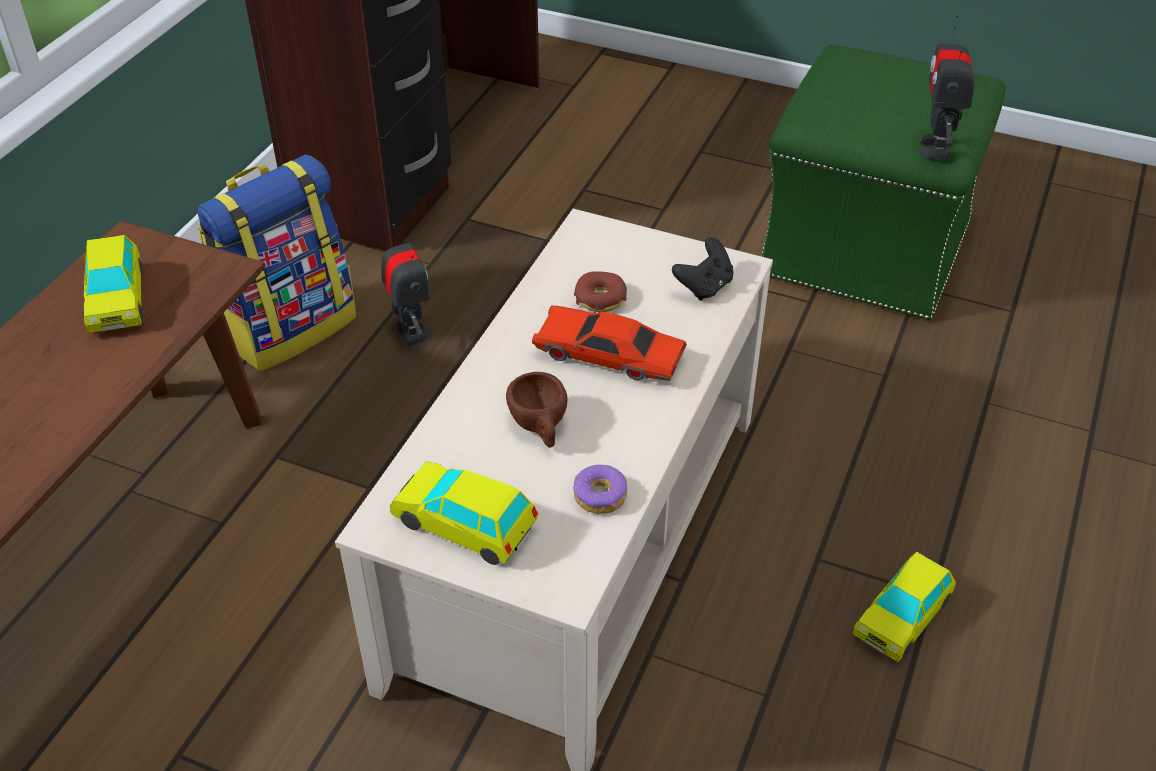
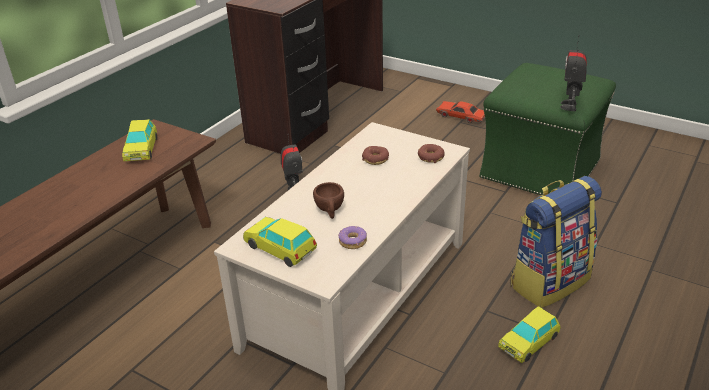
camera: 10 degrees right, 10 degrees down
(289, 327) = (234, 186): backpack -> backpack (549, 281)
(609, 356) = (373, 183): red toy car -> red toy car (461, 116)
(704, 287) = (430, 157): black game controller -> donut

